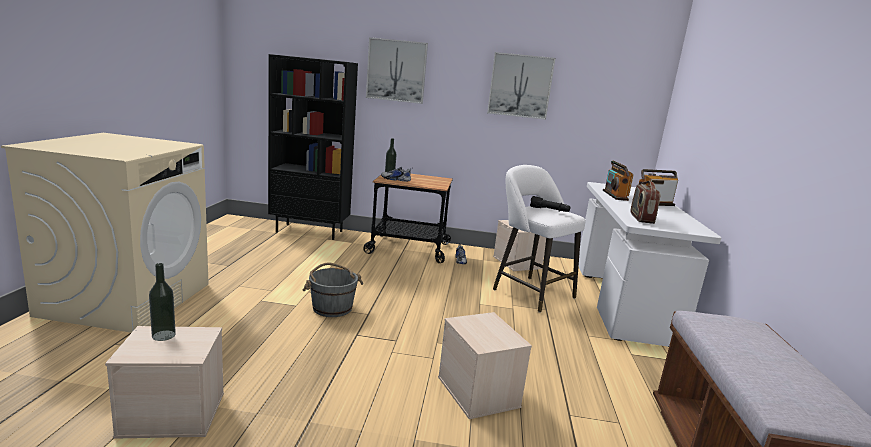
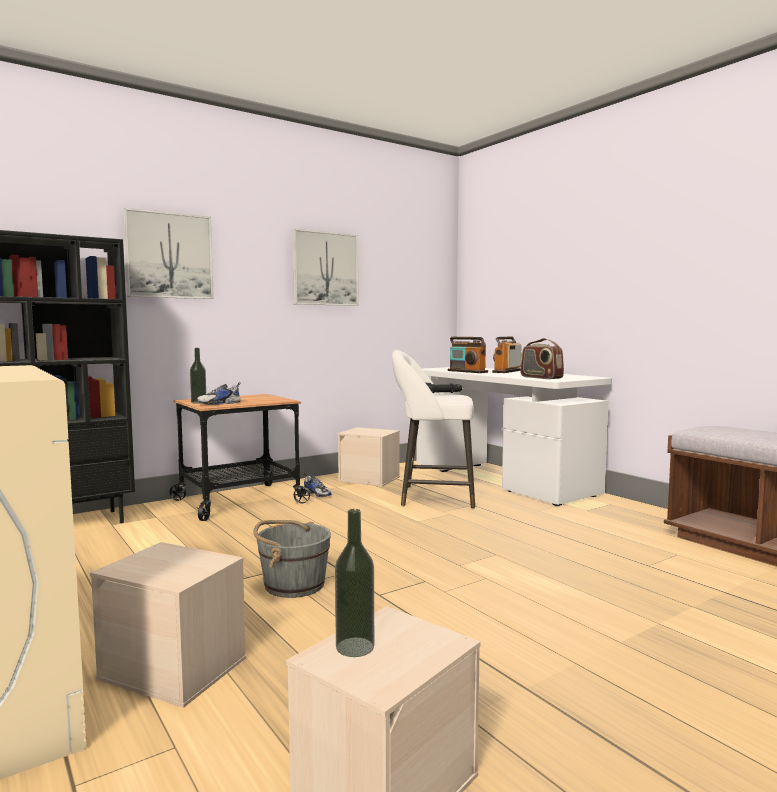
camera: 40 degrees left, 10 degrees down
(479, 392) = (573, 583): beige storage box -> beige storage box (175, 668)

